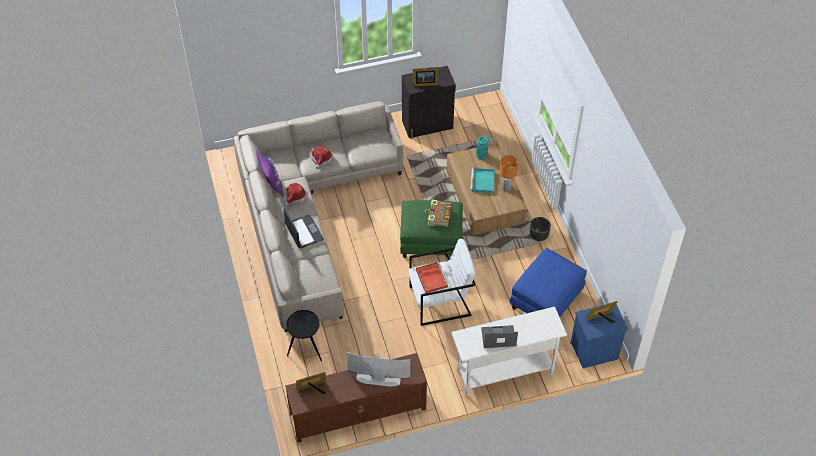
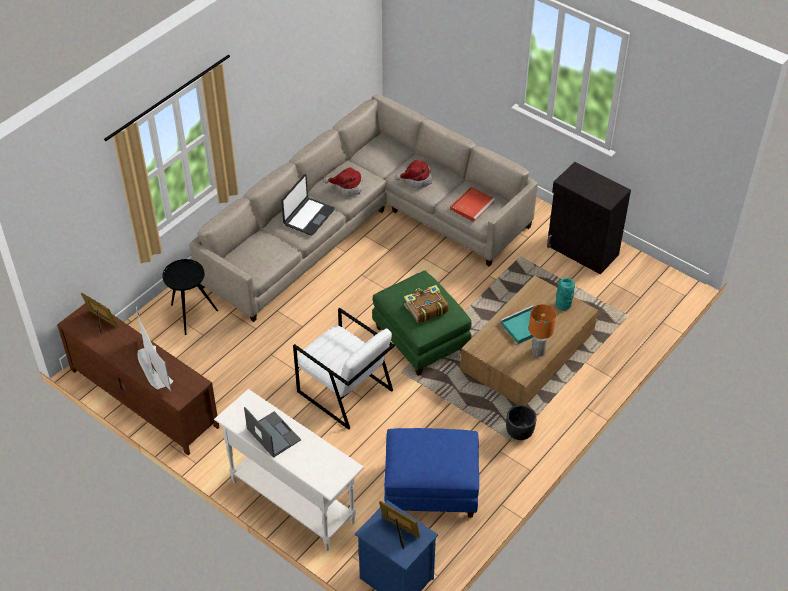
camera: 55 degrees right, 5 degrees down
(271, 184) = (349, 161): purple pillow -> none
(424, 83) = (583, 184): picture frame -> none
(431, 278) = (336, 348): red tray -> red tray (472, 205)

